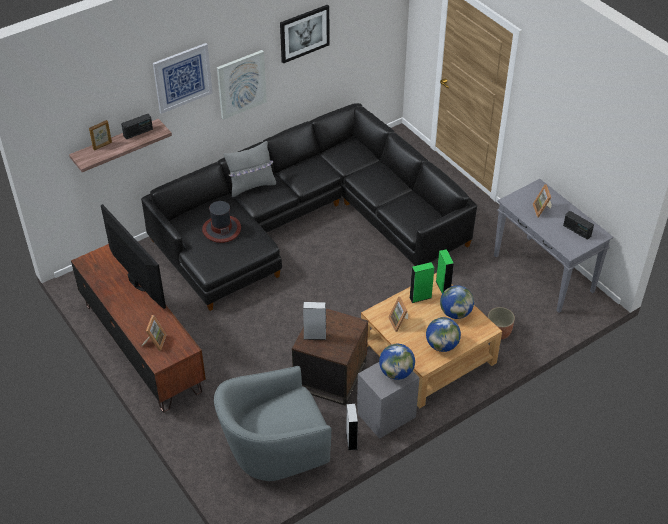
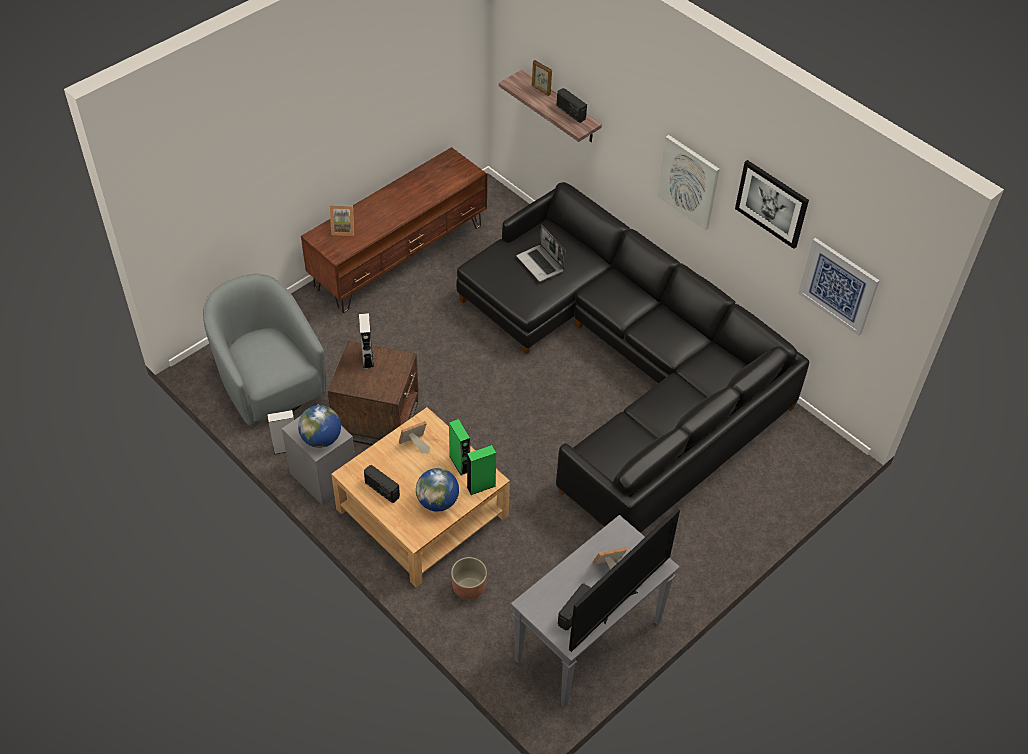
camera: 80 degrees right, 5 degrees up
(136, 282) = (426, 200): television -> television (617, 604)
(182, 77) = (633, 108): picture -> picture (838, 286)
(221, 229) = (541, 264): hat -> laptop
(251, 186) = (625, 281): grey pillow -> none
(442, 345) = (382, 490): globe -> radio

